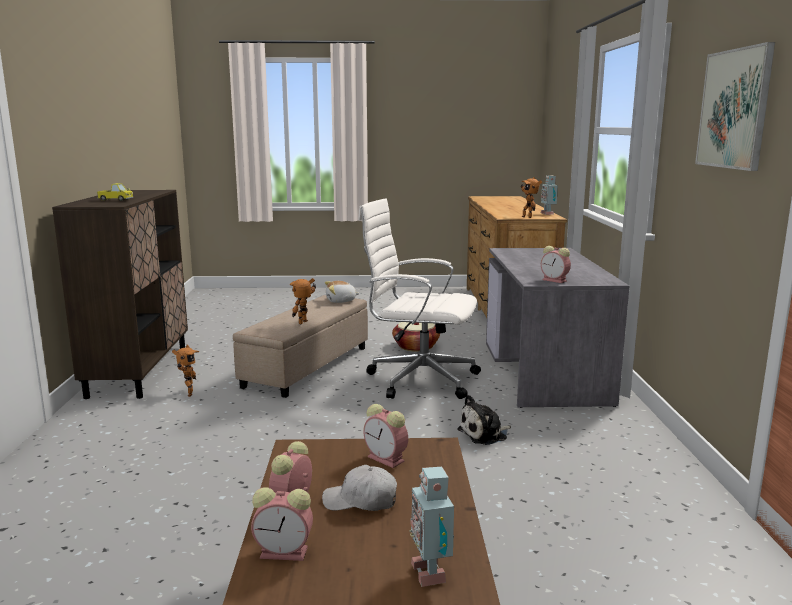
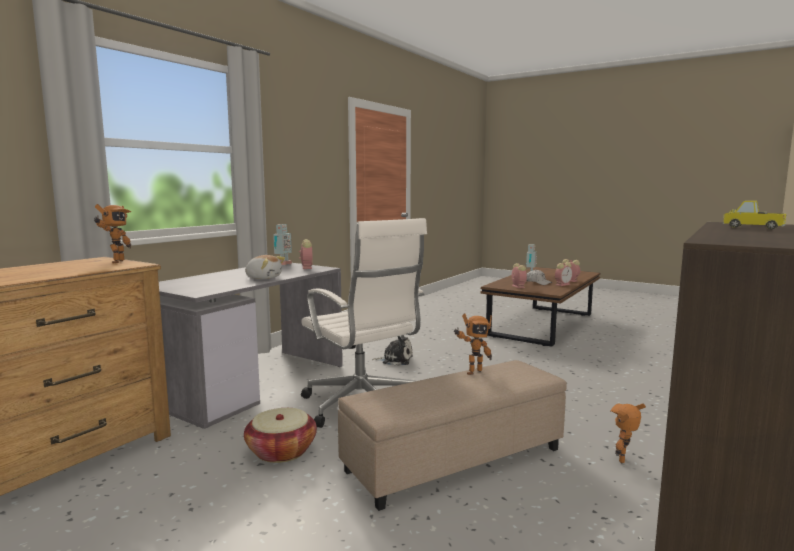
camera: 145 degrees left, 5 degrees down
(341, 301) = (379, 398): plush toy -> plush toy (264, 278)
(548, 214) = (59, 263): toy robot -> toy robot (283, 264)
(734, 109) = (312, 142): picture -> none

